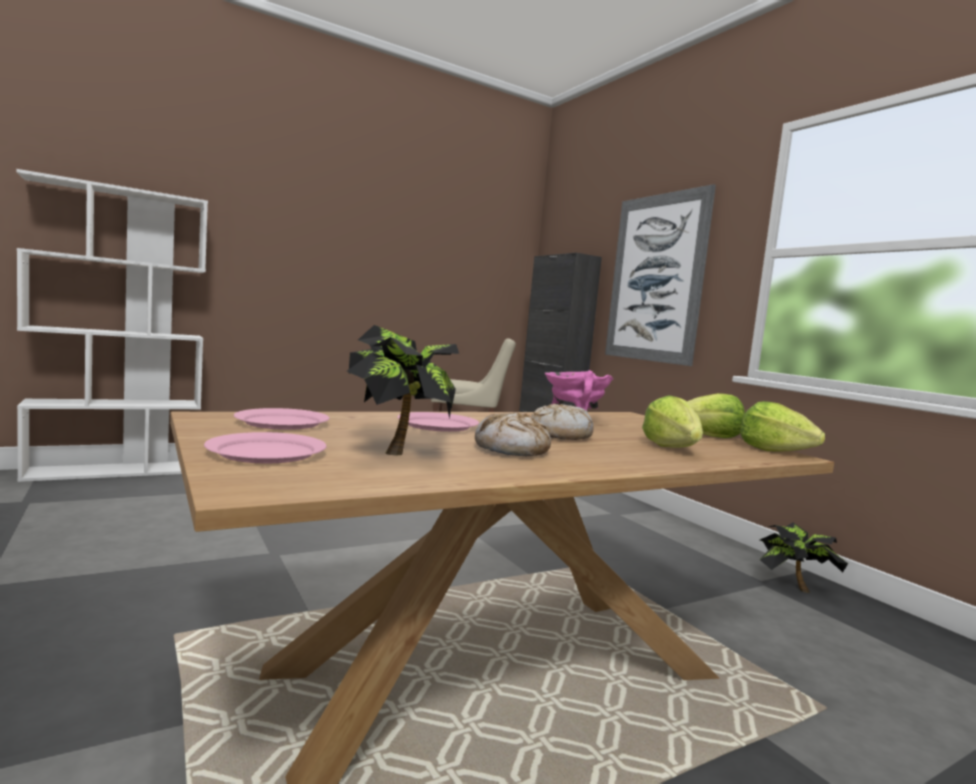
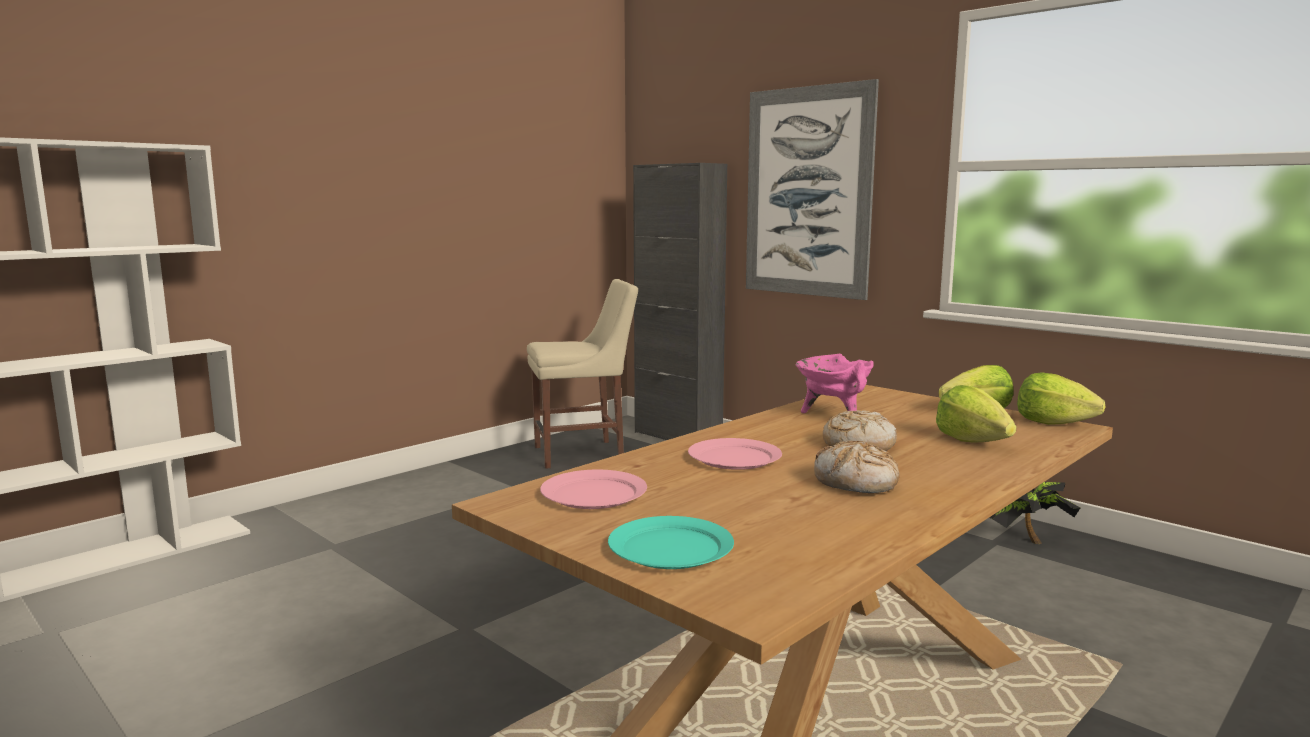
camera: 15 degrees left, 5 degrees up
(266, 452) = (670, 548): pink plate -> turquoise plate
(400, 450) = (770, 510): potted plant -> none

